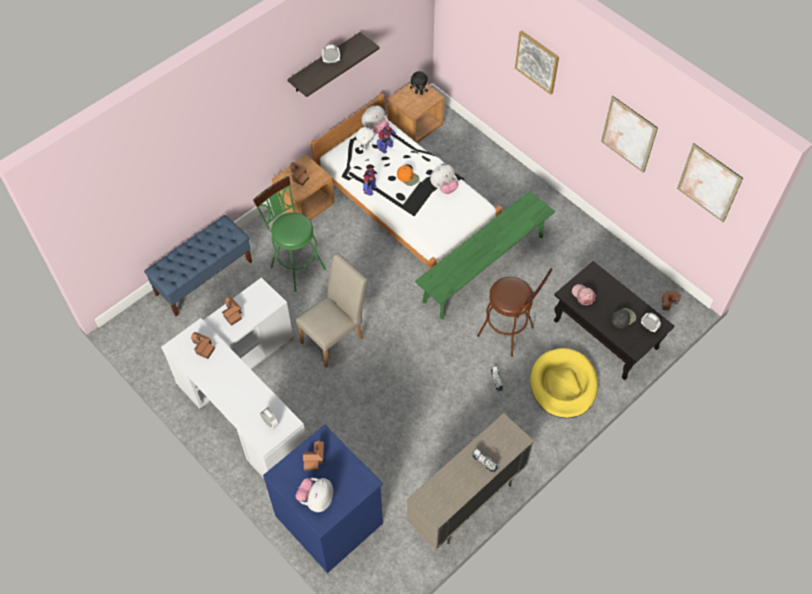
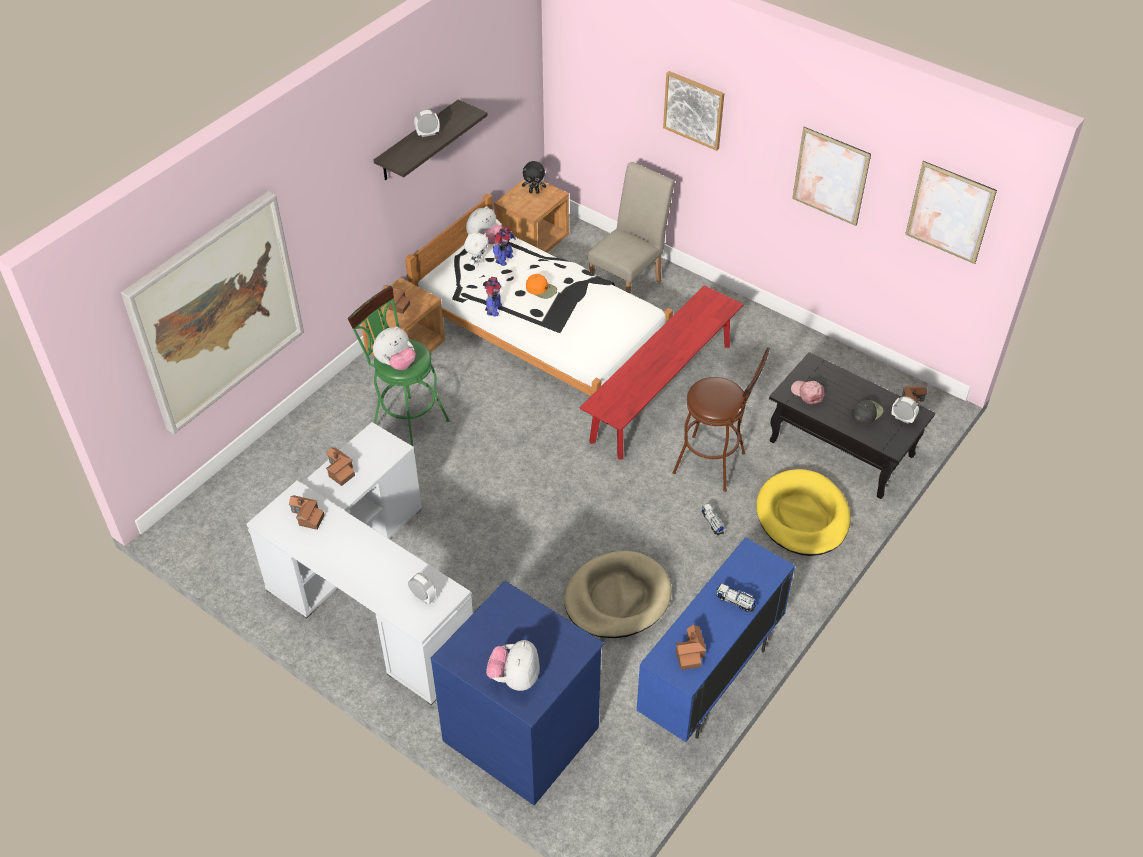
camera: 10 degrees left, 10 degrees down
(158, 187) = (216, 311): none -> picture
(204, 277) = (282, 452): blue bench -> none
(314, 458) = (500, 626): toy house -> toy house (690, 652)
(336, 337) = (481, 501): beige chair -> beige chair (629, 284)
(416, 428) = (617, 598): none -> beige dog bed
(444, 187) = (591, 296): plush toy -> plush toy (396, 363)
(466, 502) = (709, 681): beige cabinet -> blue cabinet
(483, 268) = (661, 392): green bench -> red bench

